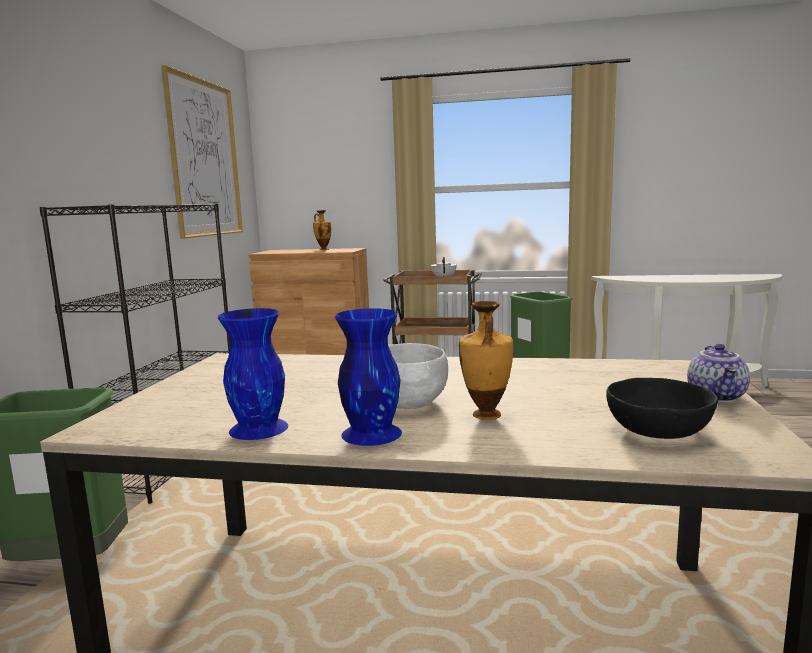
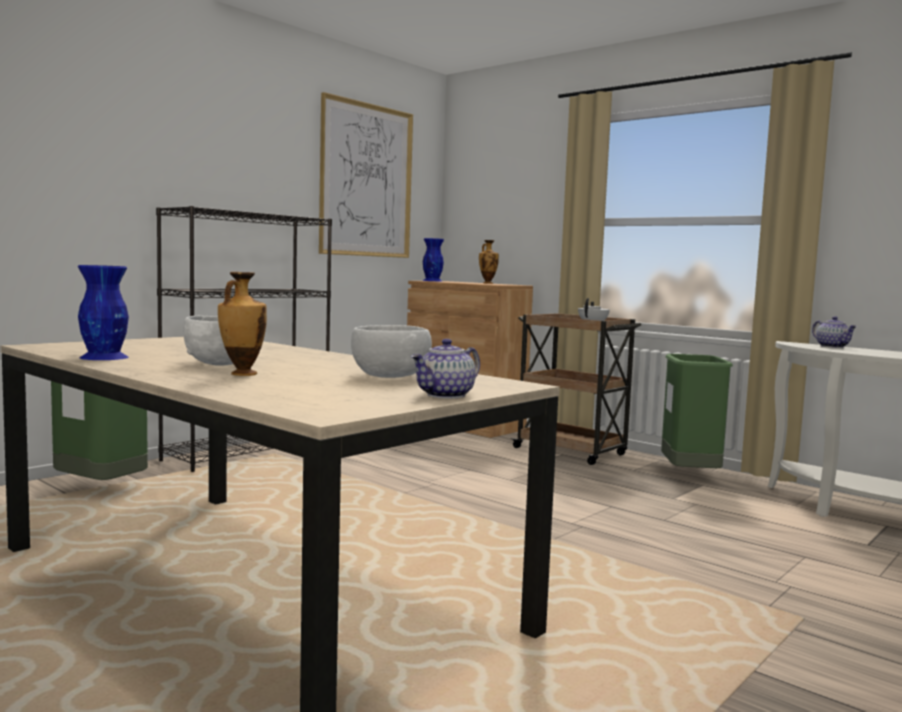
camera: 30 degrees right, 5 degrees down
(371, 433) = (148, 367): blue vase -> blue vase (432, 281)
(589, 381) = (391, 377): none -> white bowl
(638, 277) = (833, 347): none -> teapot
(659, 431) = (311, 395): black bowl -> none

